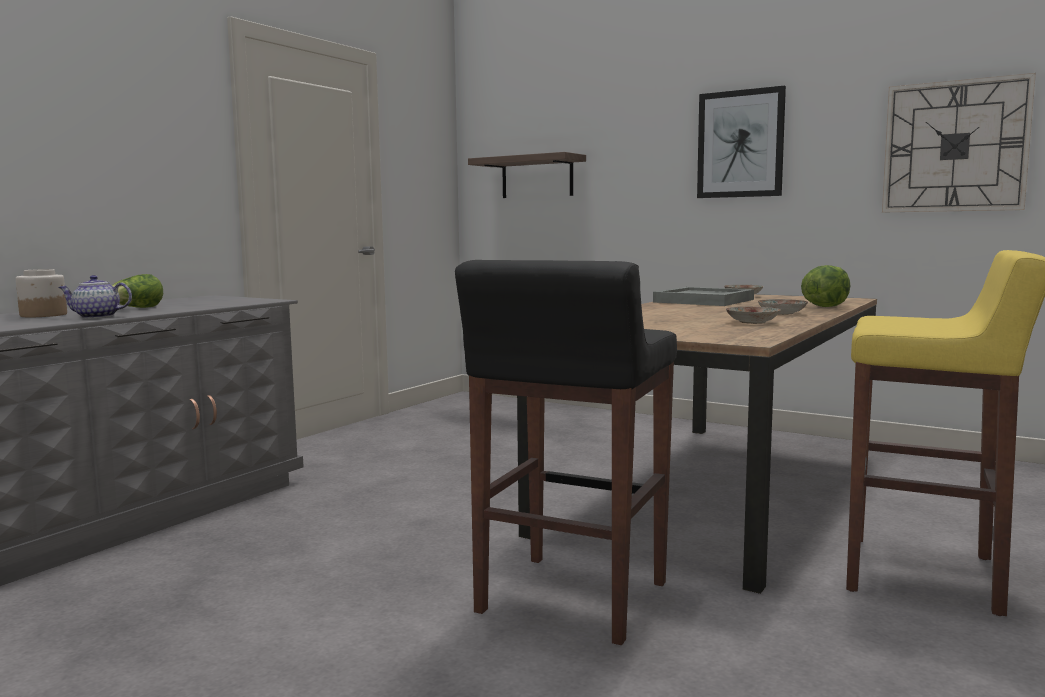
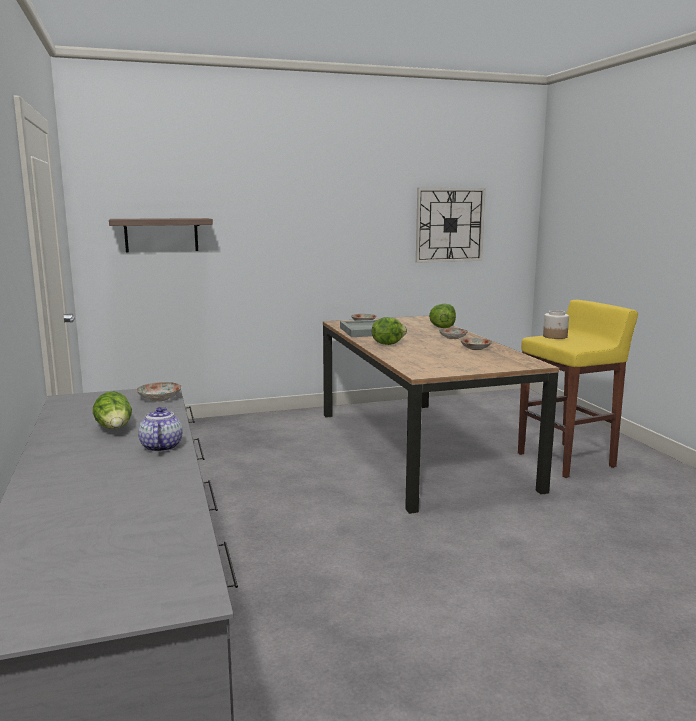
camera: 50 degrees left, 5 degrees up
(43, 315) = (88, 460): jar -> jar (555, 336)
(96, 317) = (161, 447): teapot -> teapot turned 135 degrees clockwise
(243, 302) = (160, 398): none -> plate
(571, 599) = (506, 531): black stool -> none
(661, 309) = (387, 344): none -> lettuce
(740, 144) = (330, 216): picture -> none

